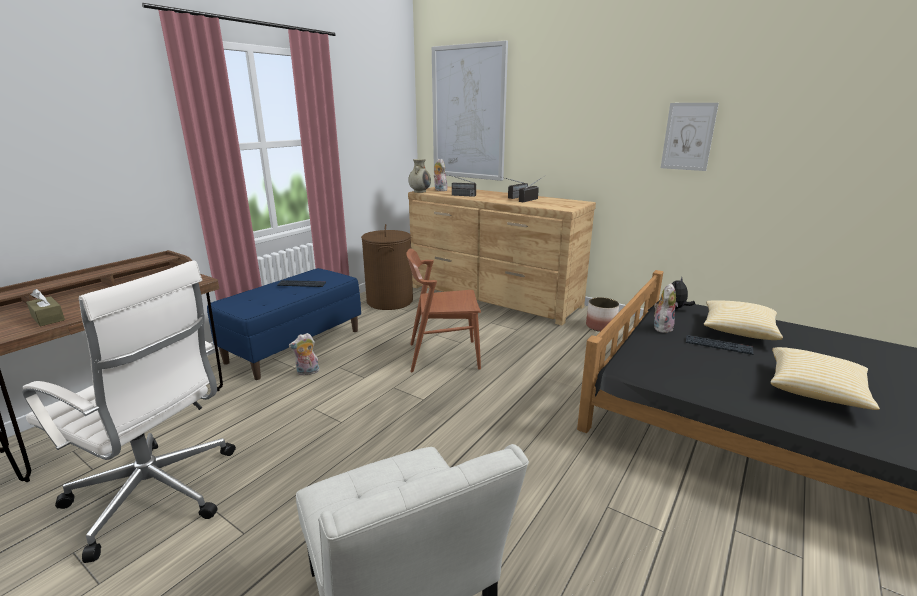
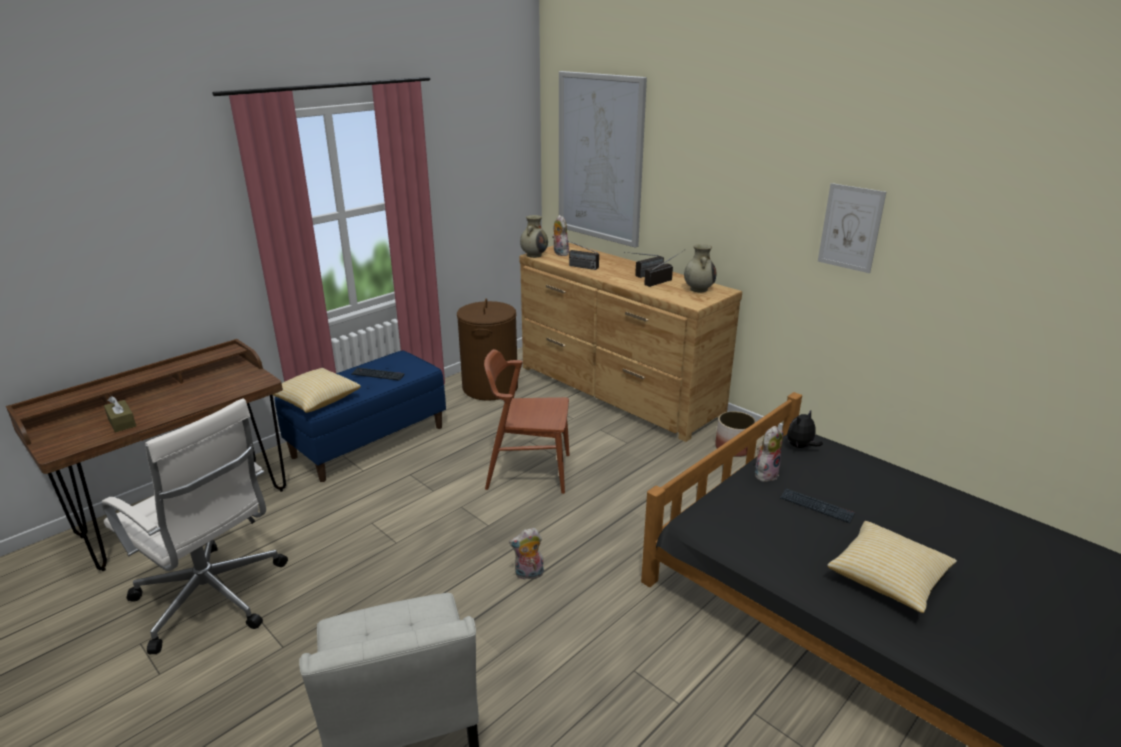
camera: 10 degrees right, 5 degrees up
(307, 372) = (375, 478): plush toy -> plush toy (528, 575)
(562, 202) = (698, 289): none -> beige vase
(738, 331) = (856, 488): pillow -> pillow (316, 400)

